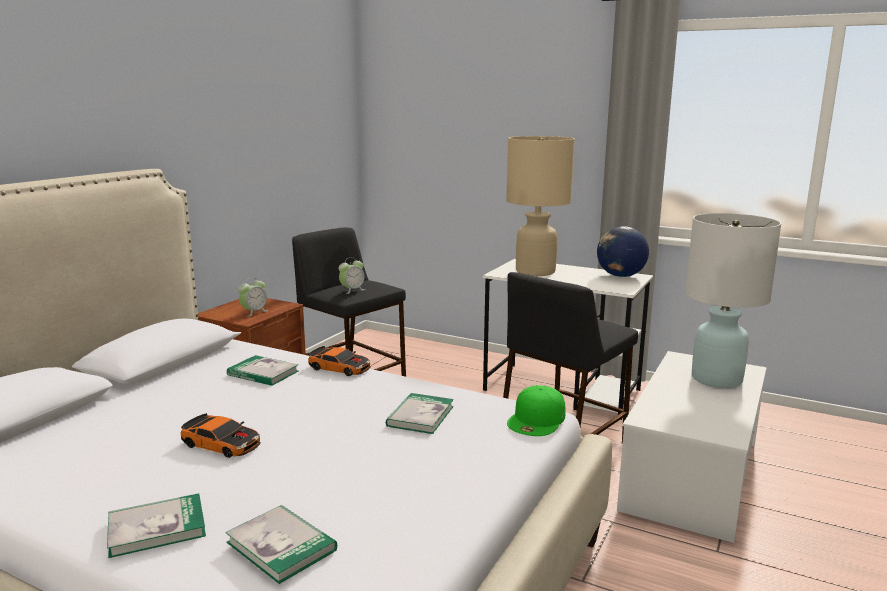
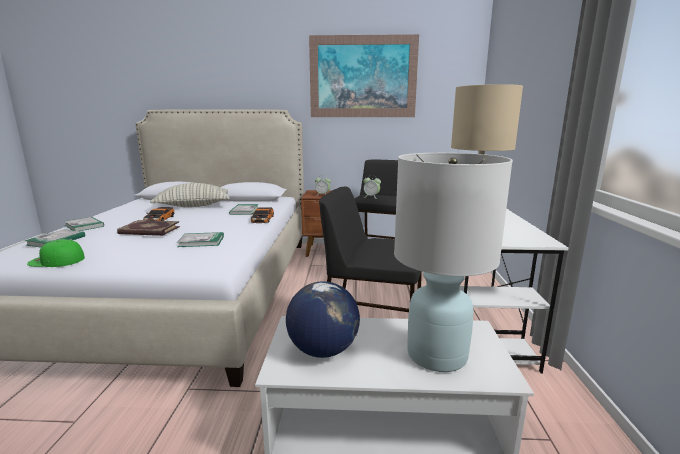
camera: 65 degrees right, 0 degrees up
(143, 409) = (194, 206): none -> pillow
(243, 101) = (363, 77): none -> picture
(309, 452) = (149, 230): none -> book
(537, 420) = (204, 266): green cap -> green cap (56, 260)
(620, 276) = (528, 236): globe -> globe (323, 350)

